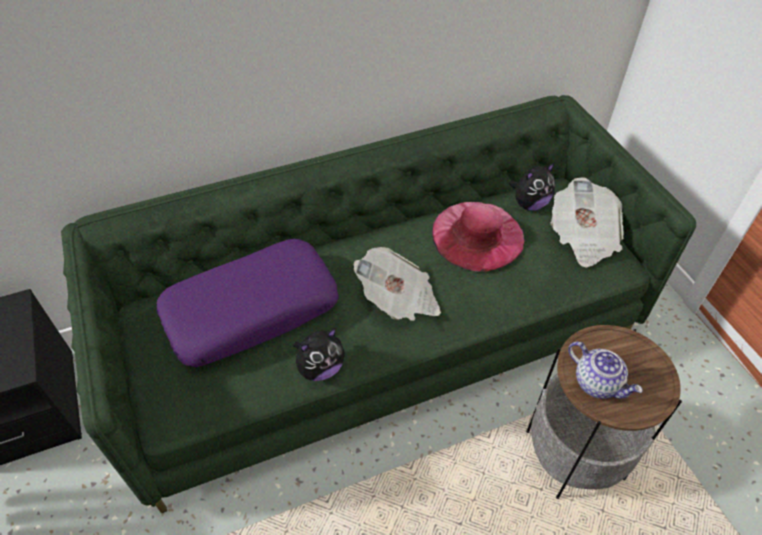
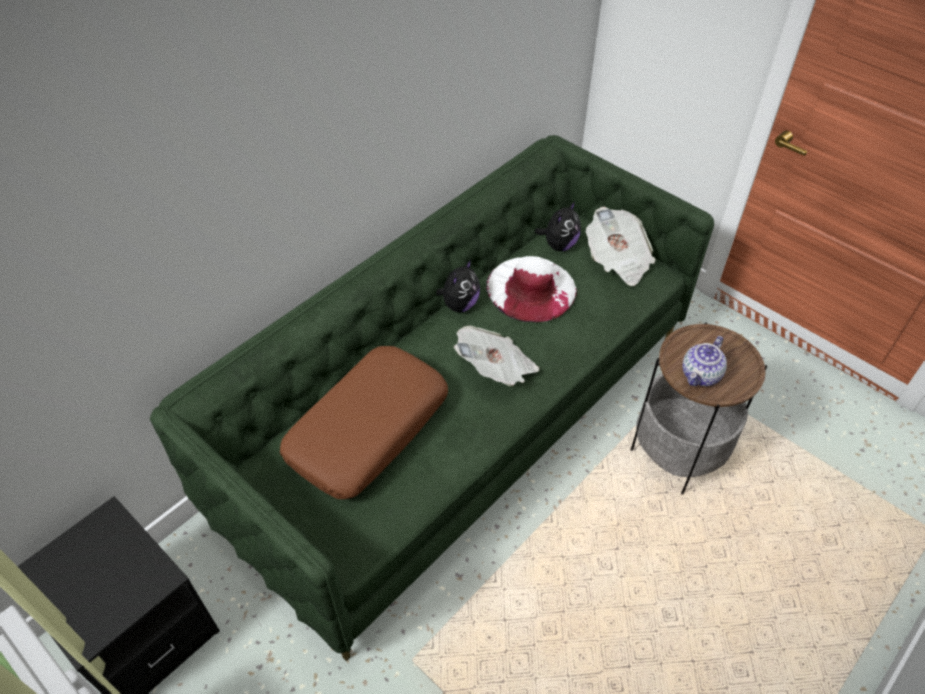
camera: 25 degrees left, 0 degrees up
(252, 310) = (368, 429): purple pillow -> brown pillow
(320, 368) = (461, 455): plush toy -> plush toy (459, 304)
(477, 235) = (531, 288): pink hat -> white hat
(597, 383) = (701, 375): teapot -> teapot turned 105 degrees clockwise

